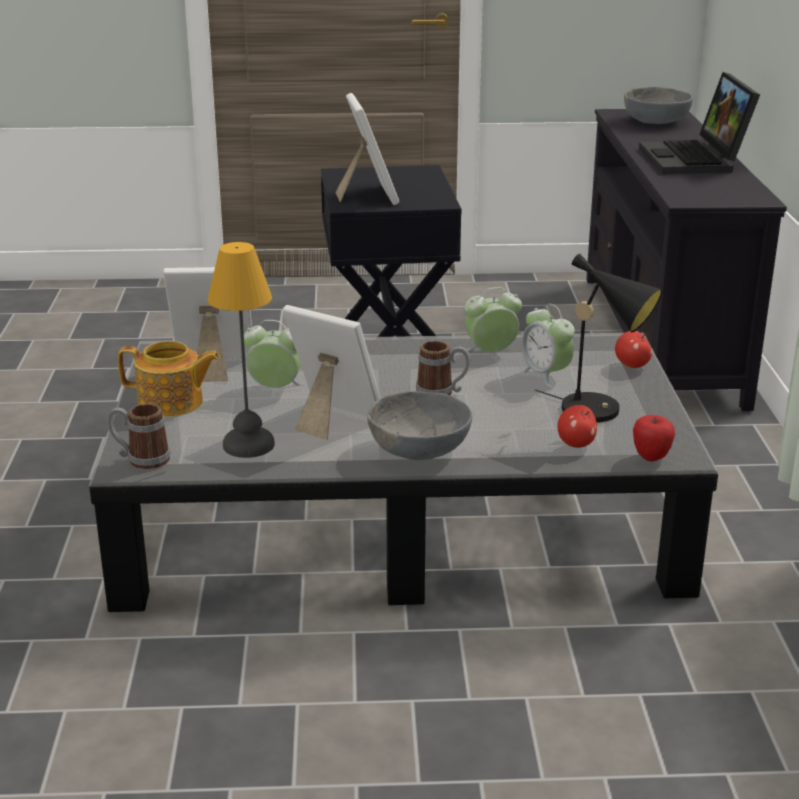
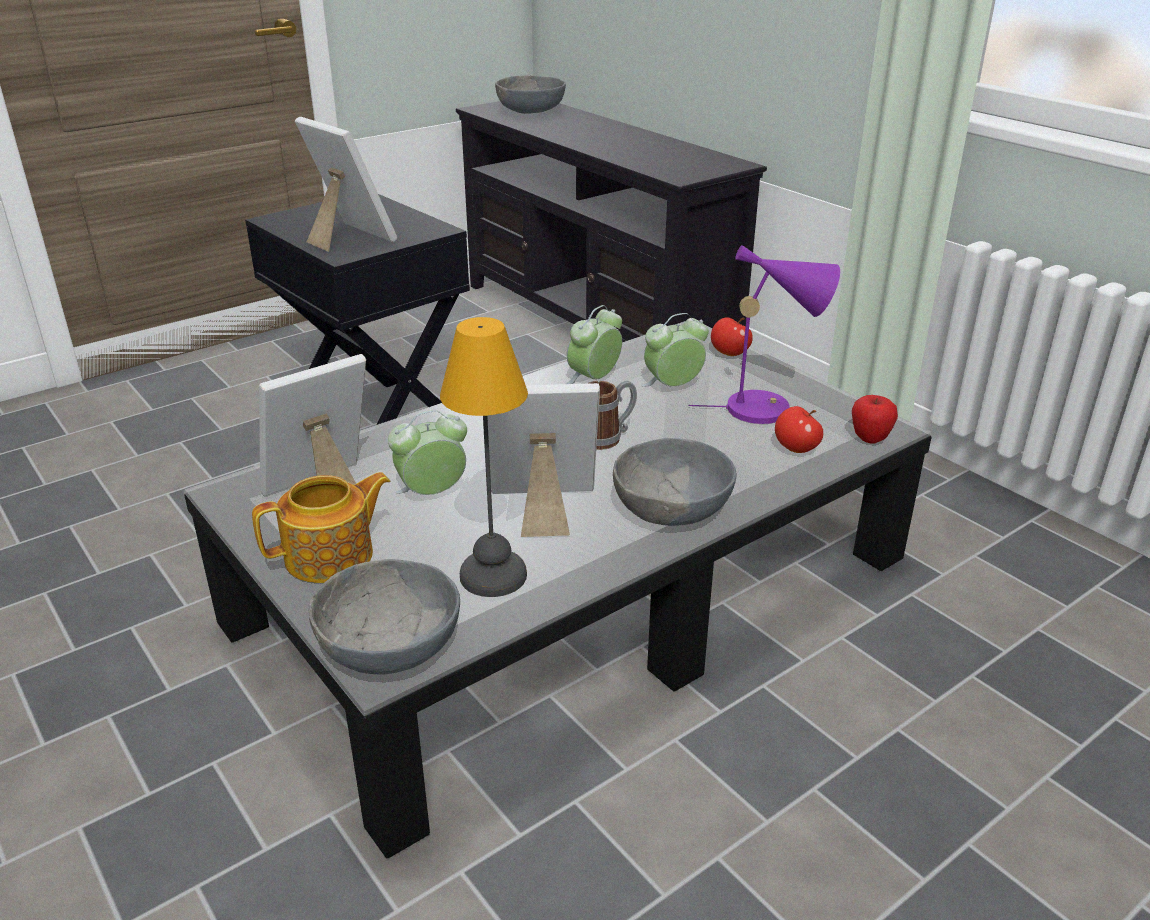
camera: 35 degrees left, 5 degrees up
(141, 459) = (389, 648): mug -> grey bowl
(545, 375) = (673, 387): alarm clock -> alarm clock turned 135 degrees clockwise
(599, 411) = (767, 408): black table lamp -> purple table lamp
(696, 160) = (626, 139): laptop -> none

